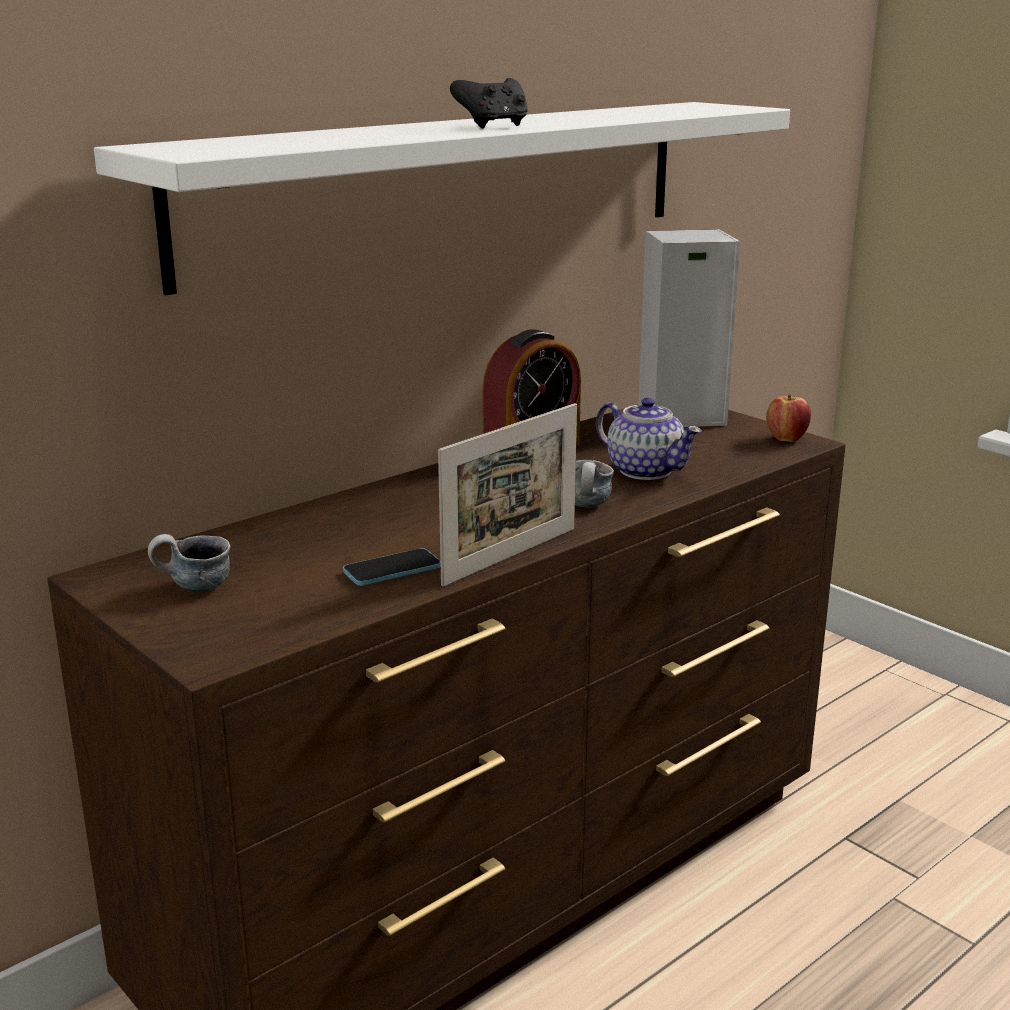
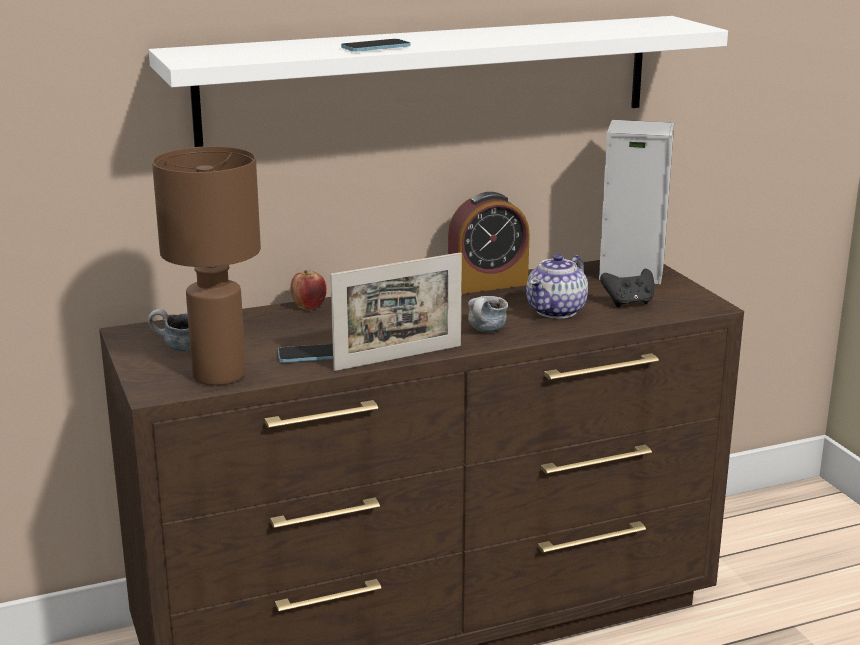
camera: 20 degrees right, 0 degrees up
(288, 619) = (219, 376): none -> brown table lamp
(423, 134) = (375, 47): none -> phone
(493, 126) = (442, 41): black game controller -> black game controller (628, 303)
(645, 470) = (557, 311): teapot -> teapot turned 60 degrees clockwise
(786, 439) = (697, 301): apple -> apple (309, 307)

